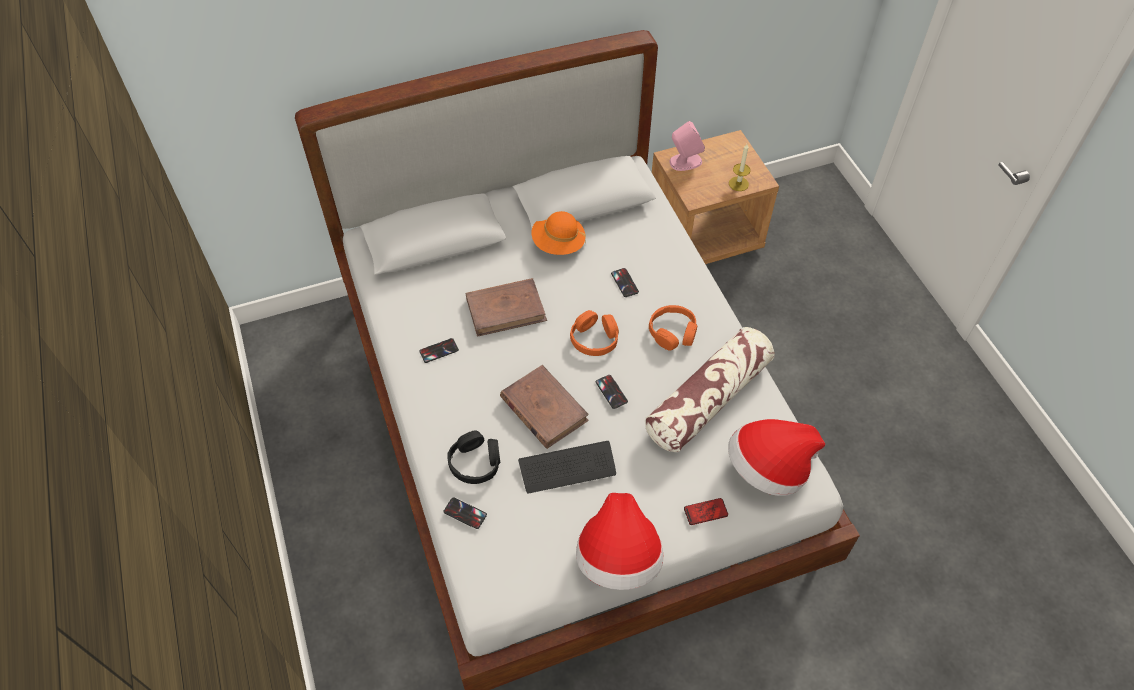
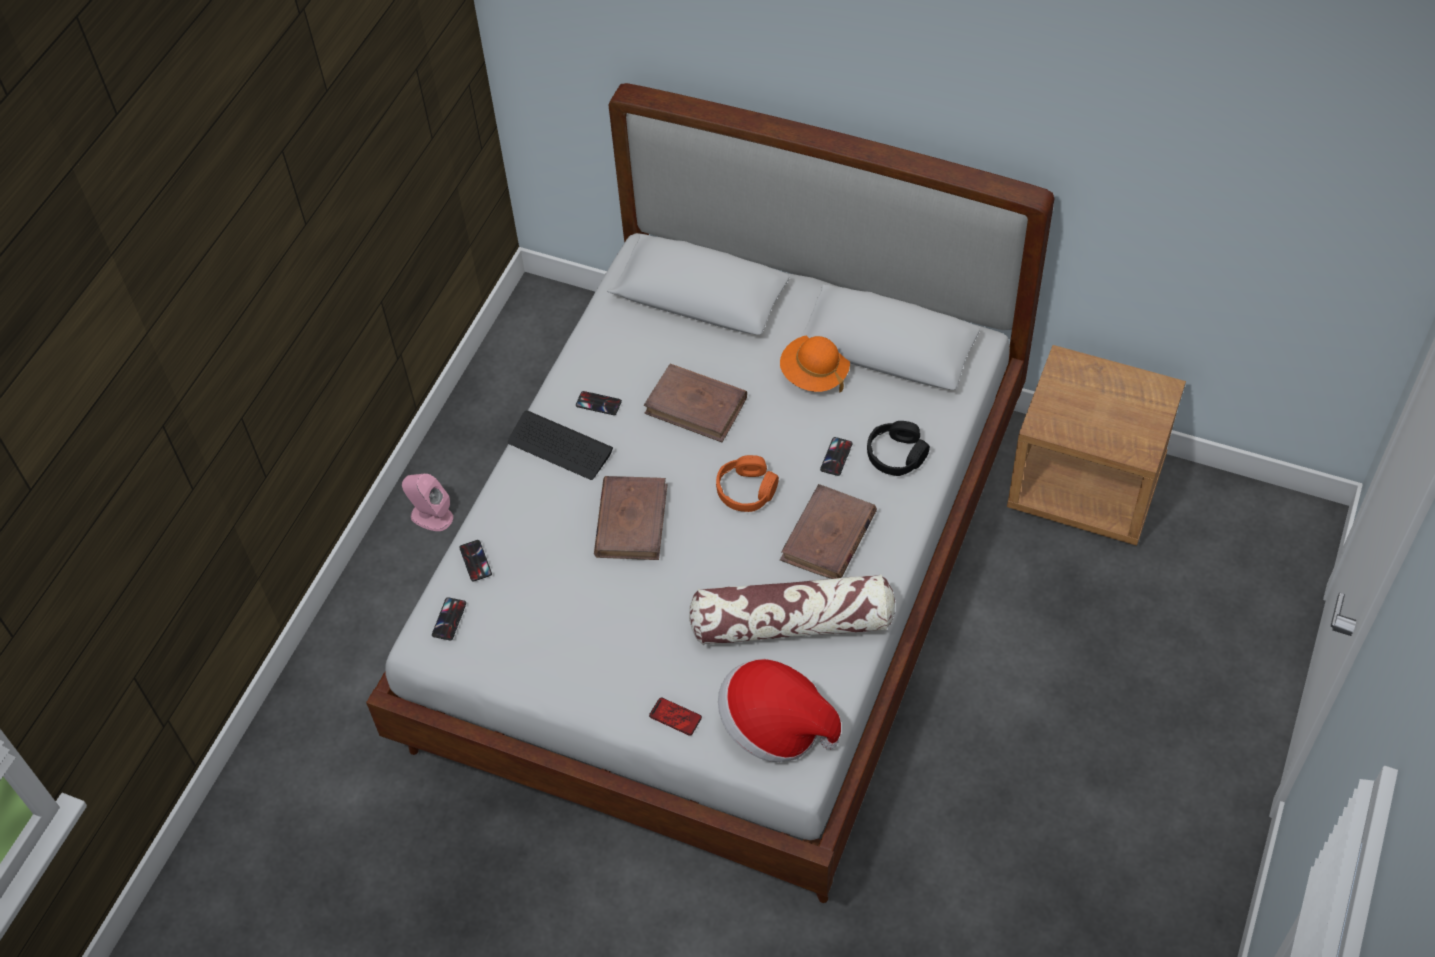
camera: 45 degrees right, 0 degrees up
(475, 462) = (527, 525): black headphones -> black headphones (896, 455)
(567, 468) = (596, 587): keyboard -> keyboard (559, 447)
(611, 392) = (708, 550): phone -> phone (449, 619)
(618, 558) = (559, 695): hat -> none
(672, 332) = (828, 537): orange headphones -> brown book
(685, 162) = (1076, 377): pink speaker -> pink speaker (431, 516)
(738, 184) = (1110, 440): candle -> none

